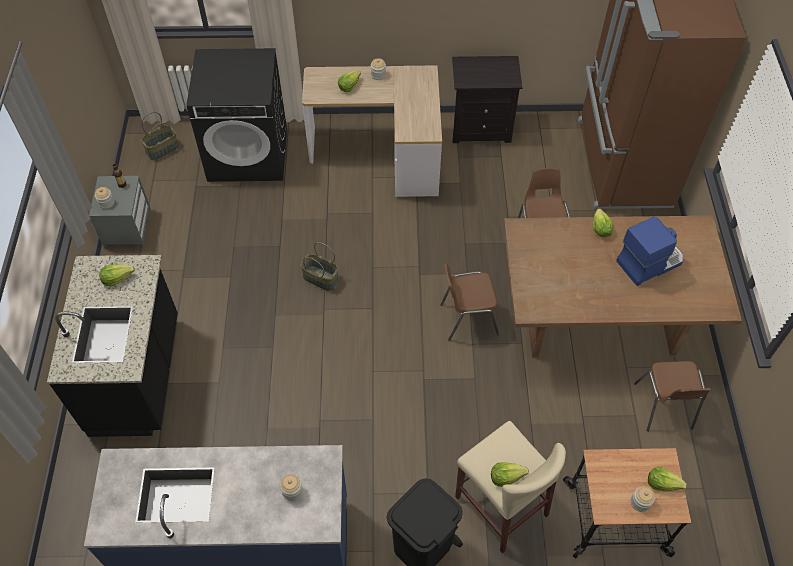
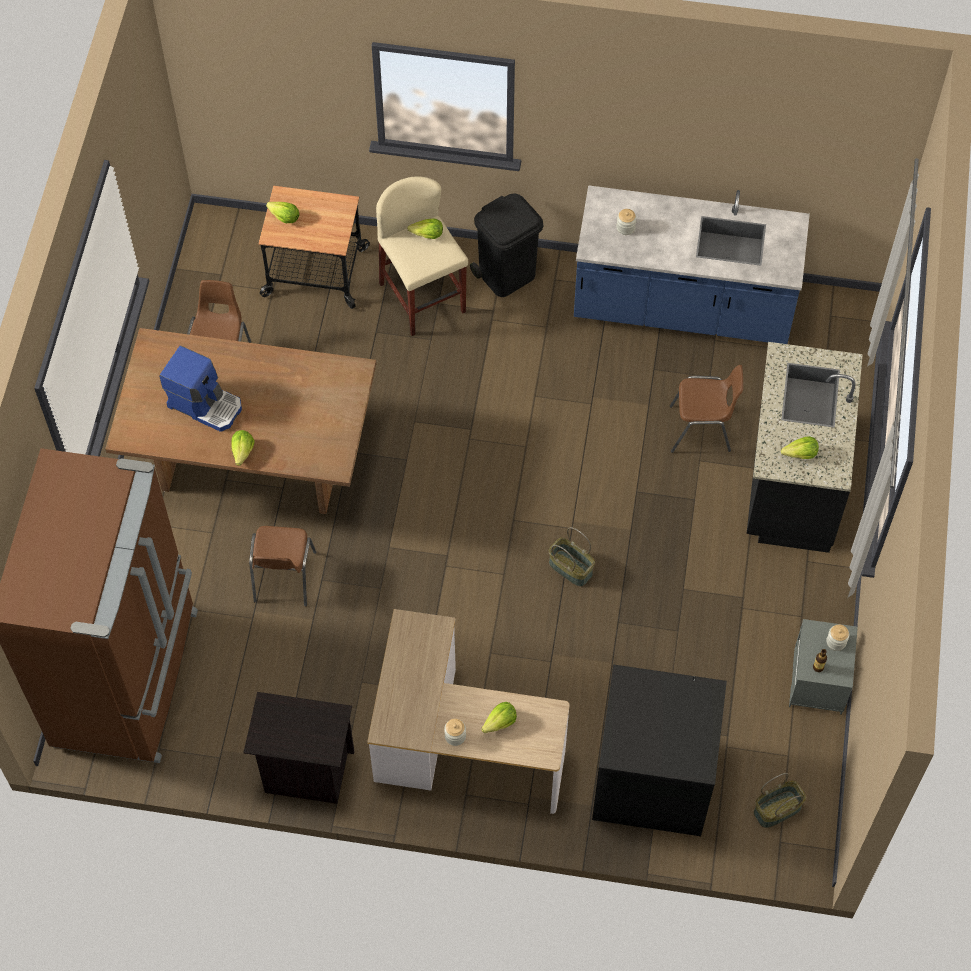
camera: 170 degrees left, 5 degrees up
(467, 319) = (404, 489): brown chair -> brown chair (702, 430)
(640, 502) = (311, 206): jar -> none
(649, 261) = (205, 404): coffee machine -> coffee machine turned 135 degrees counterclockwise

